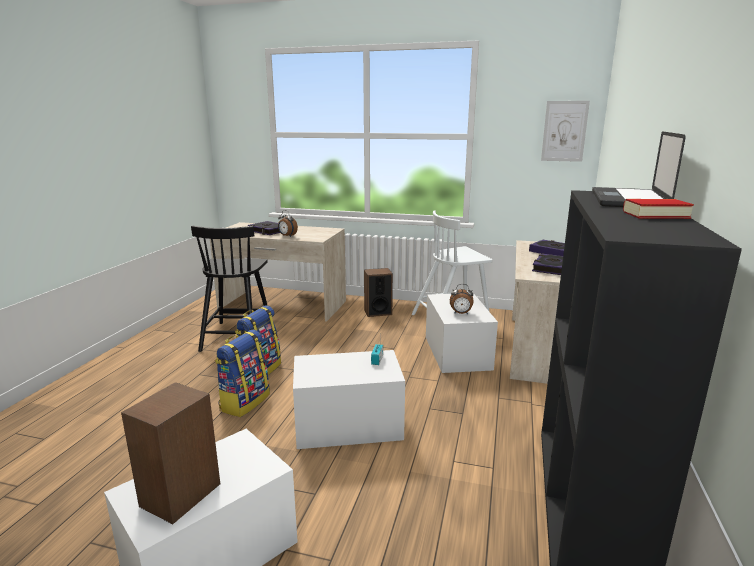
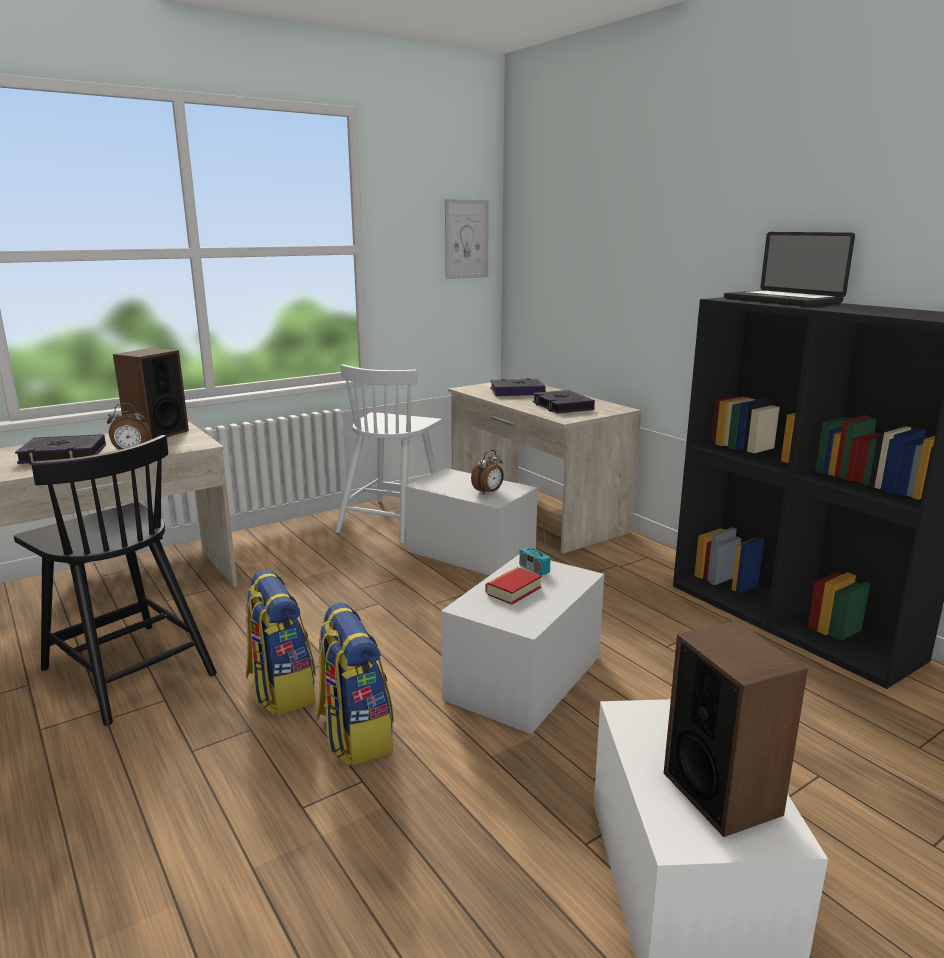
camera: 50 degrees left, 0 degrees up
(377, 312) = (285, 546): speaker -> speaker (157, 434)
(655, 215) = (863, 307): book -> book (513, 590)

